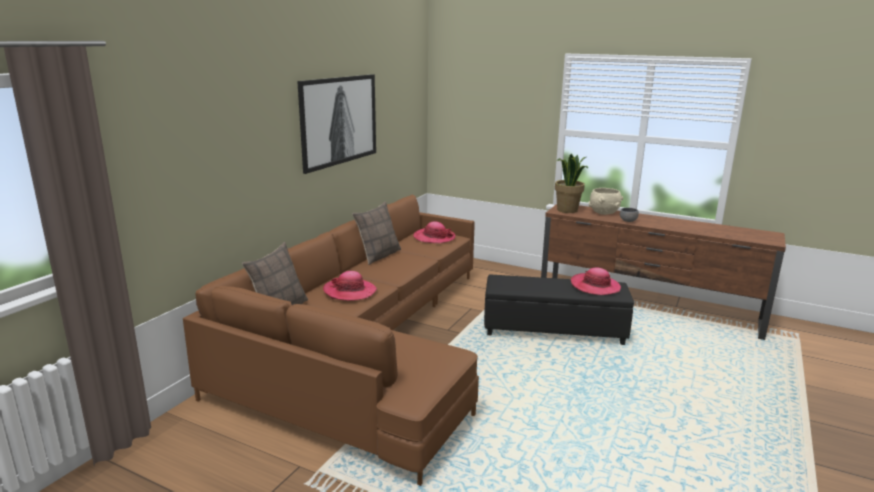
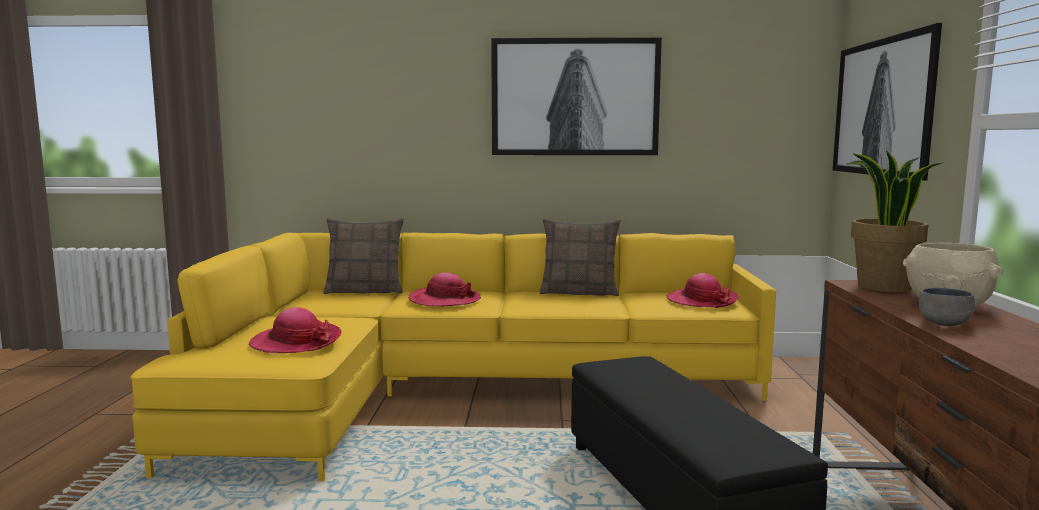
camera: 65 degrees right, 10 degrees down
(367, 348) = (456, 389): brown sofa -> yellow sofa
(480, 116) = (881, 107): none -> picture
(595, 286) = (731, 431): hat -> hat (296, 342)

